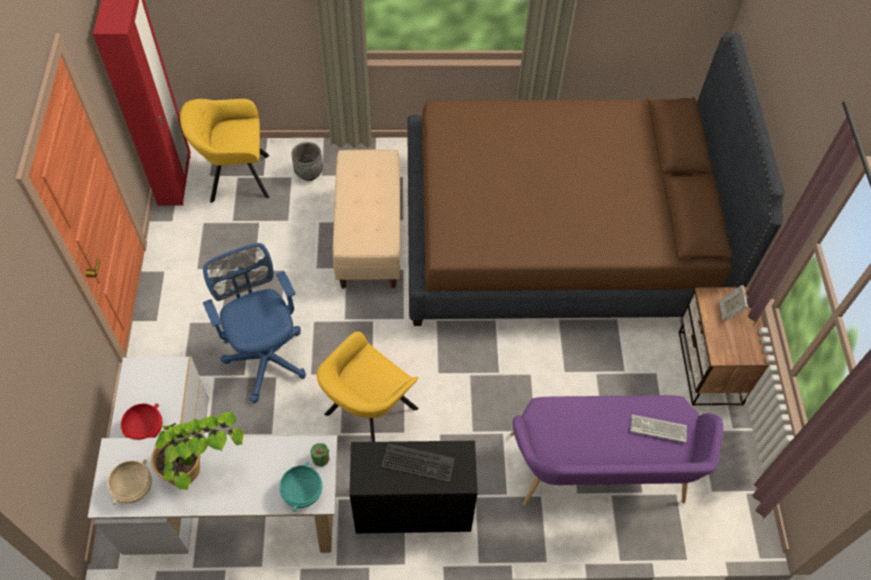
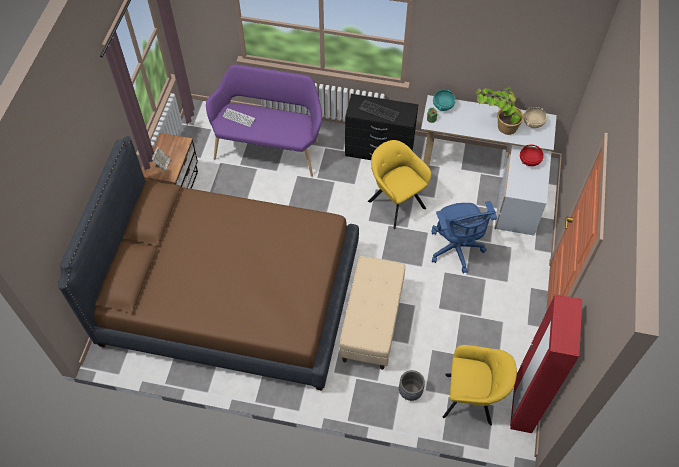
camera: 165 degrees left, 0 degrees up
(368, 415) = (395, 202): yellow armchair -> yellow armchair turned 90 degrees counterclockwise

